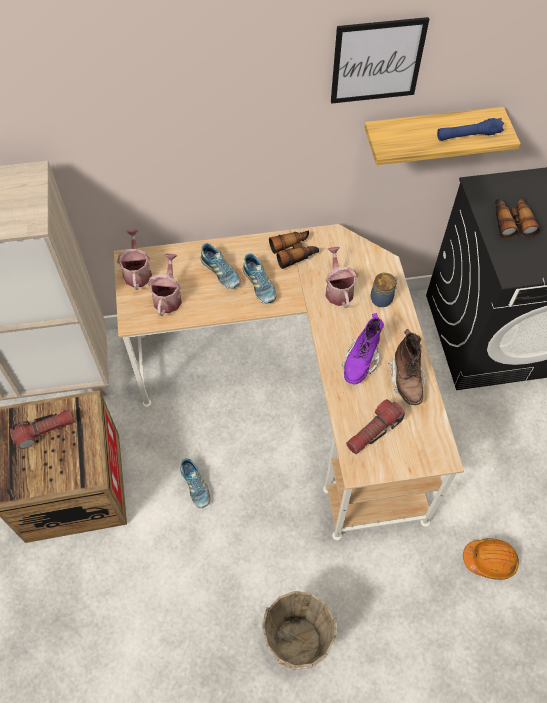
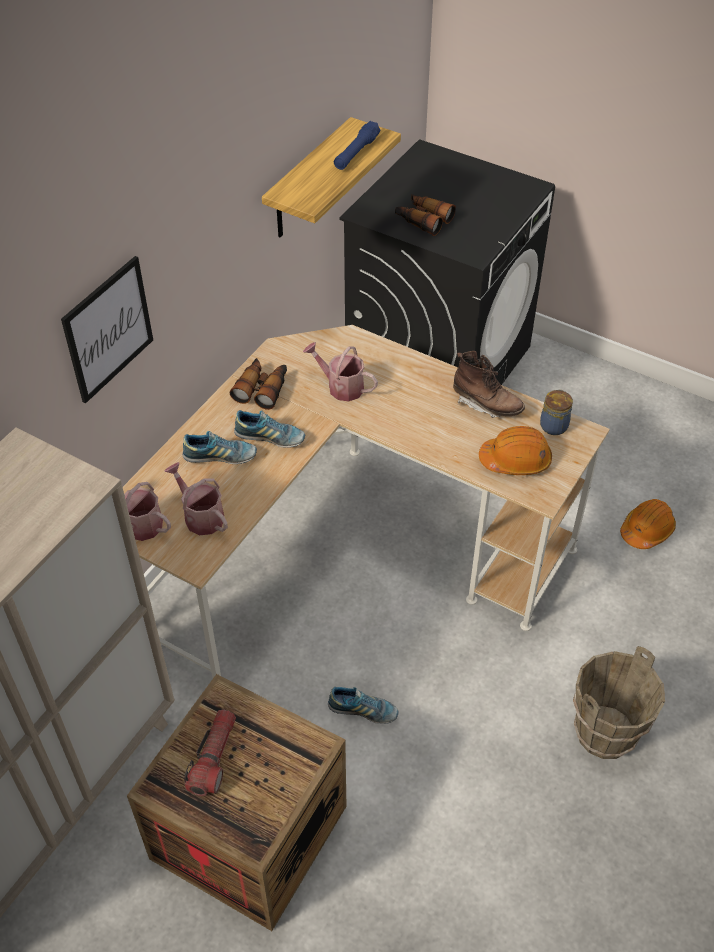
camera: 50 degrees left, 10 degrees down
(360, 362) = (435, 422): purple boot -> none
(373, 431) = (515, 460): flashlight -> orange hard hat
(377, 61) = (258, 119): picture -> picture (108, 329)
(382, 298) = (385, 364): jar -> jar (554, 425)

